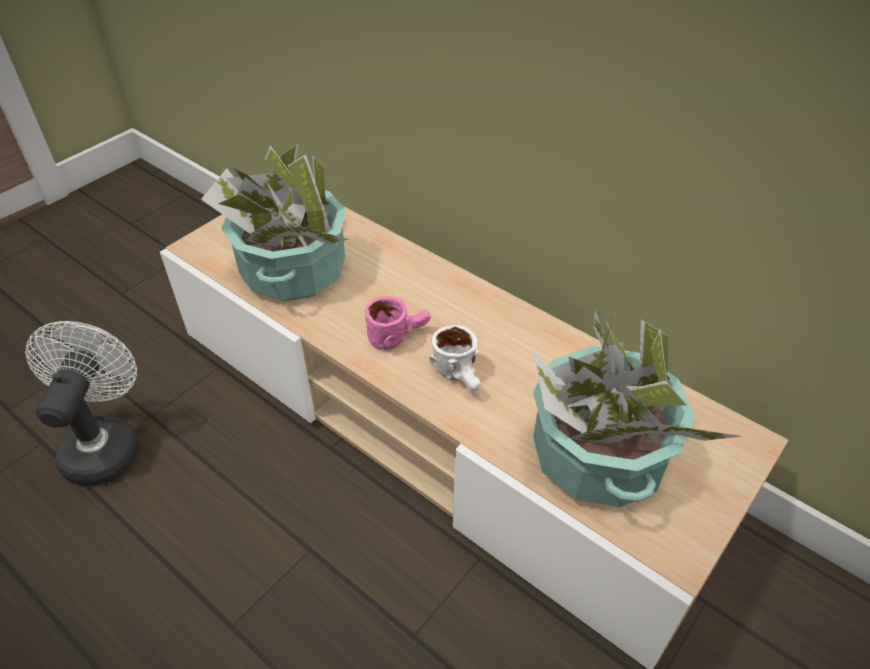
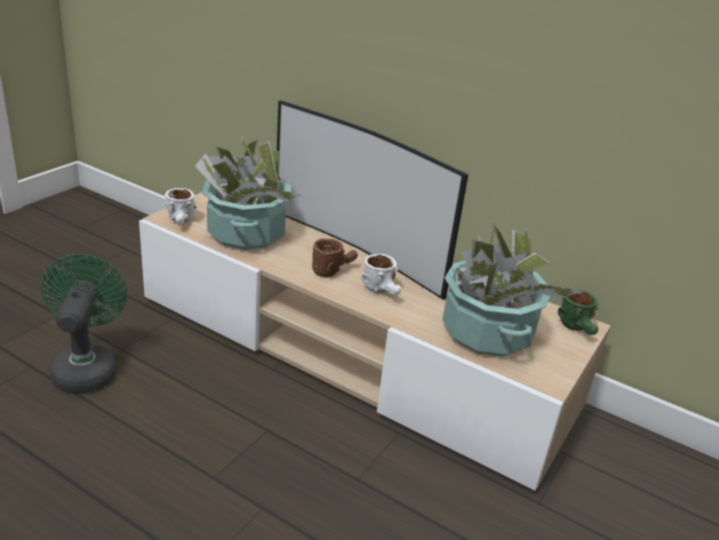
camera: 10 degrees left, 15 degrees down
(105, 443) = (87, 367): white fan -> green fan
(213, 254) = (182, 222): none -> white mug
(398, 335) = (333, 269): pink mug -> brown mug
(440, 296) = (359, 249): none -> television
(738, 449) = (579, 329): none -> green mug

